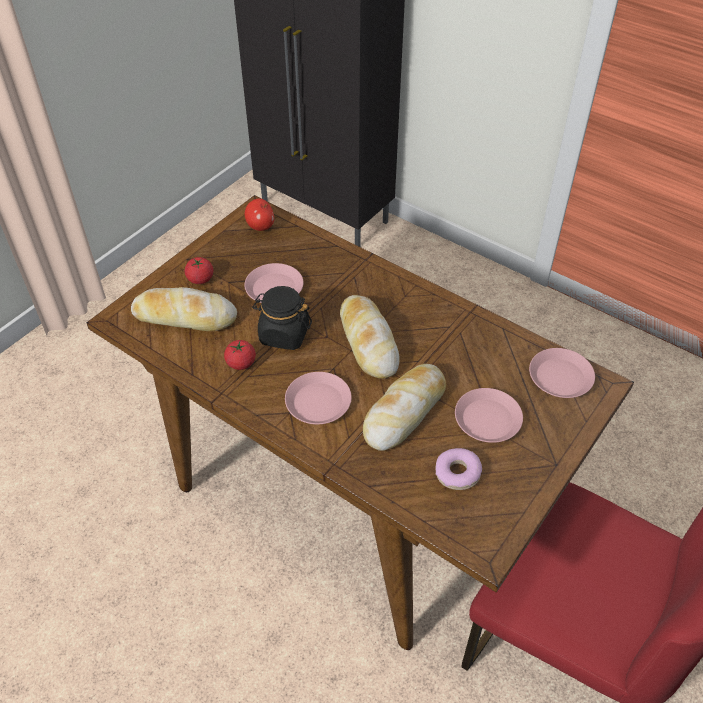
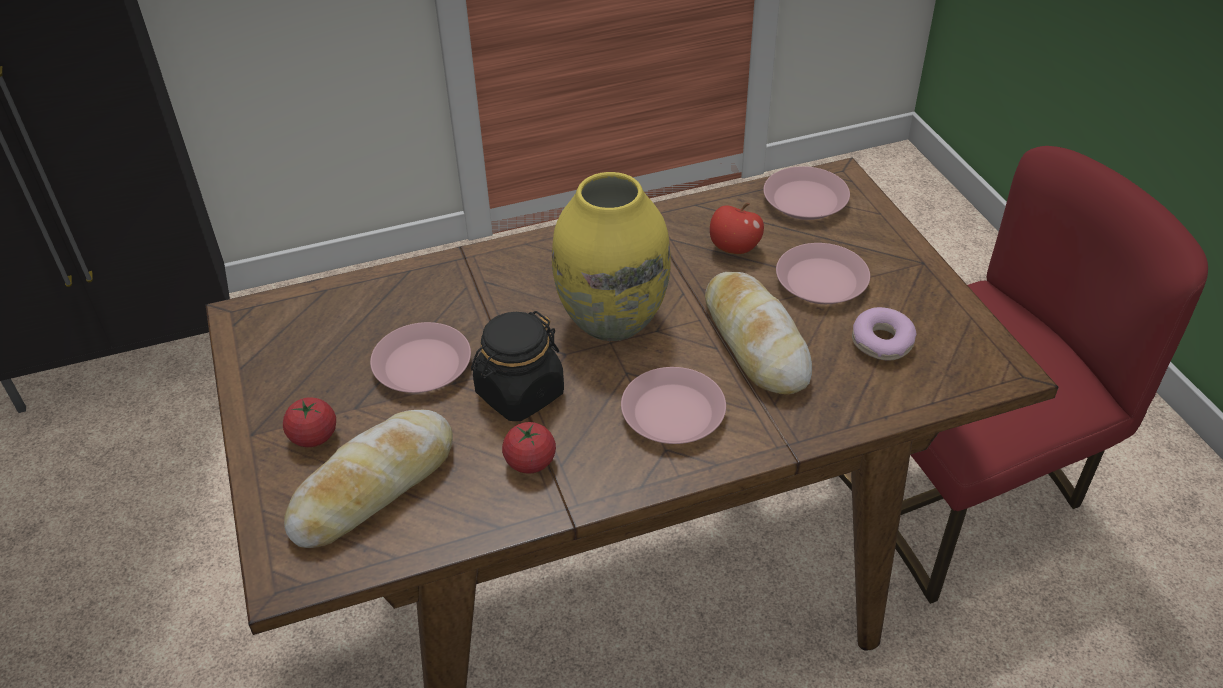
camera: 55 degrees left, 5 degrees down
(260, 226) = (281, 325): apple -> apple (734, 248)
(368, 342) = (611, 320): bread -> yellow vase

